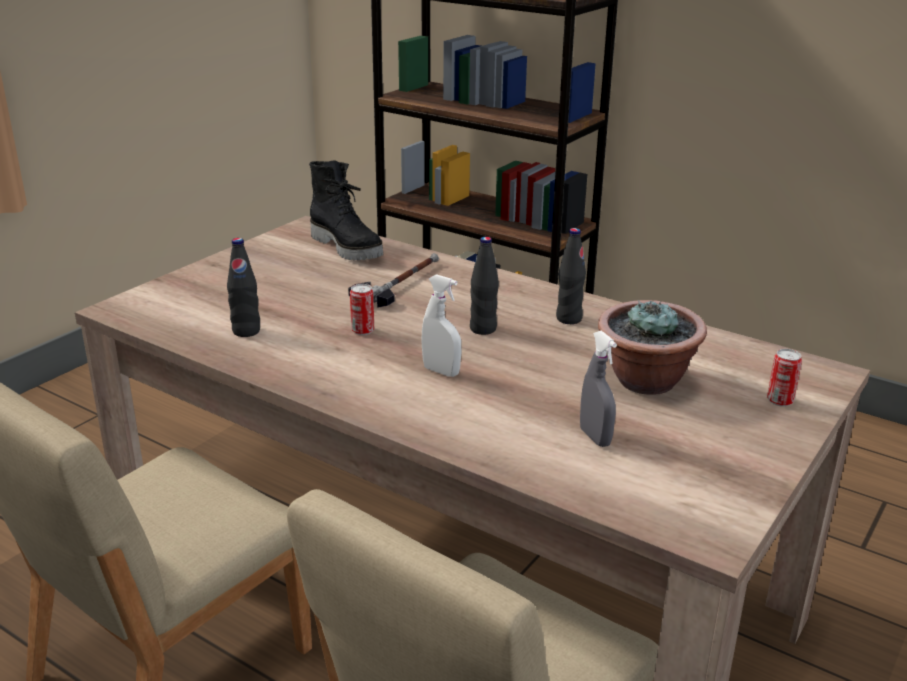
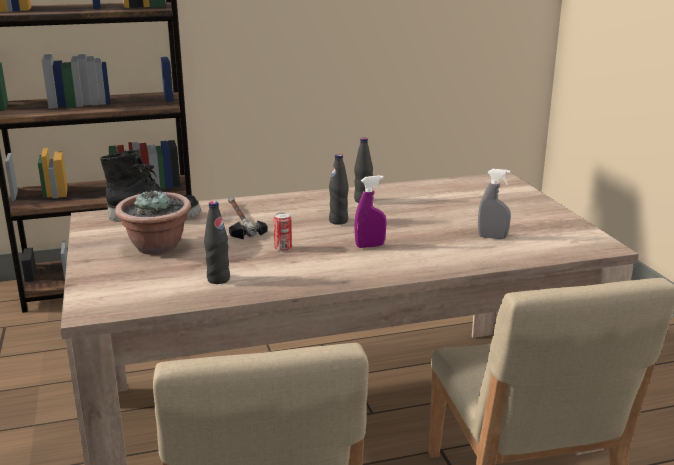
camera: 50 degrees left, 5 degrees down
(441, 371) = (370, 246): white spray bottle -> purple spray bottle
(645, 381) = (455, 209): potted plant -> potted plant (157, 247)
(780, 401) = (512, 194): can -> none

